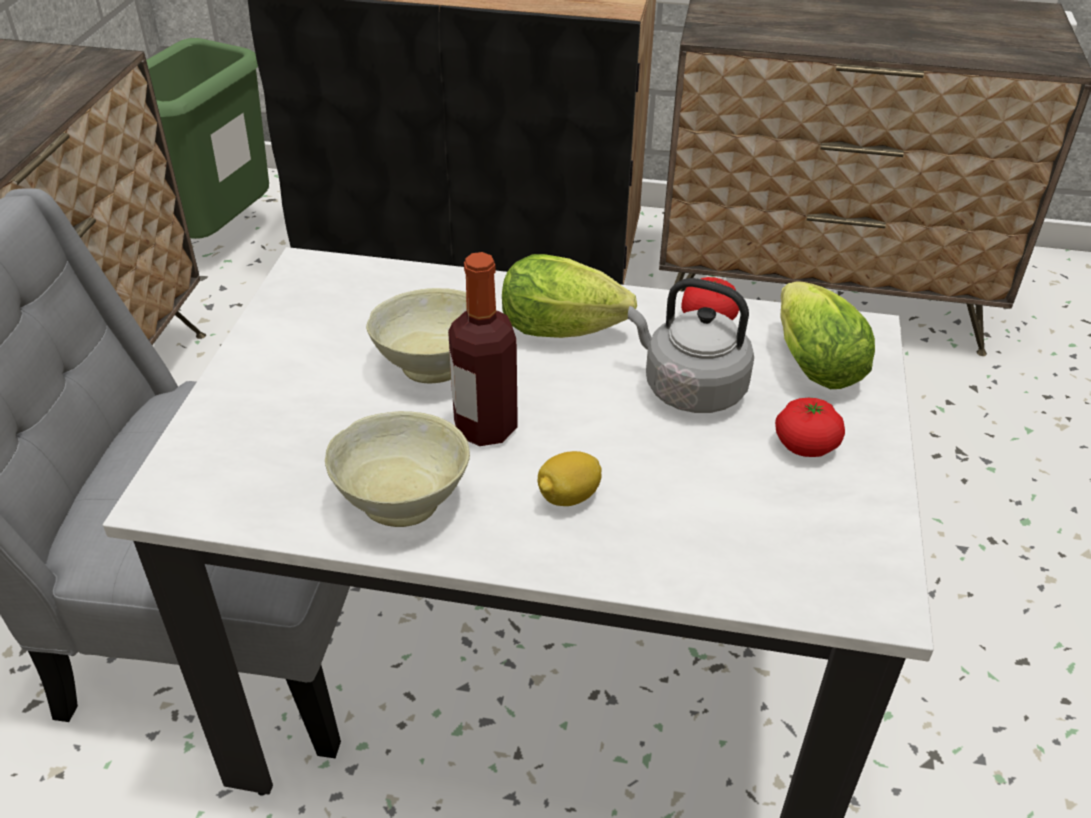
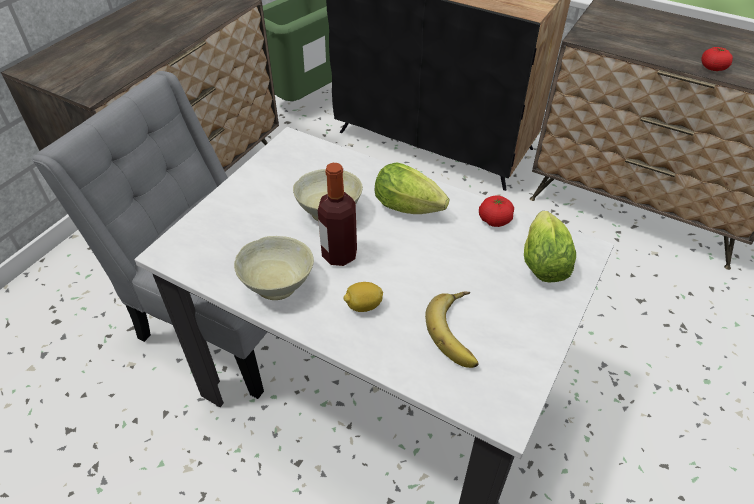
camera: 20 degrees right, 5 degrees up
(689, 388) = (462, 259): grey kettle -> none
(744, 495) = (460, 331): none -> banana
(805, 445) = (512, 311): tomato -> tomato (712, 68)

